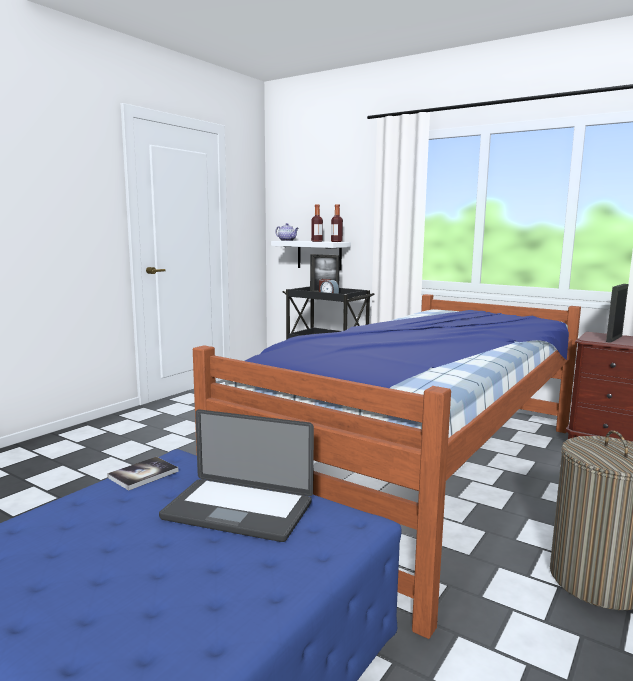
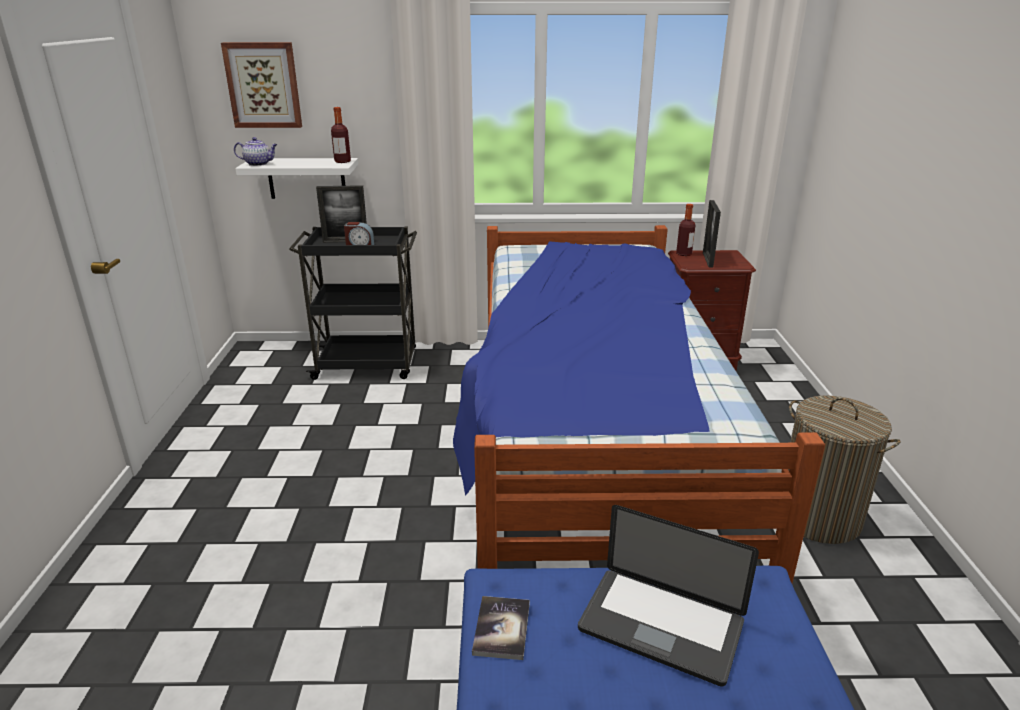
camera: 35 degrees left, 15 degrees up
(238, 511) = (660, 626): laptop -> laptop turned 45 degrees clockwise
(303, 193) = (263, 85): none -> picture
(317, 241) = (313, 163): bottle -> bottle (684, 254)

